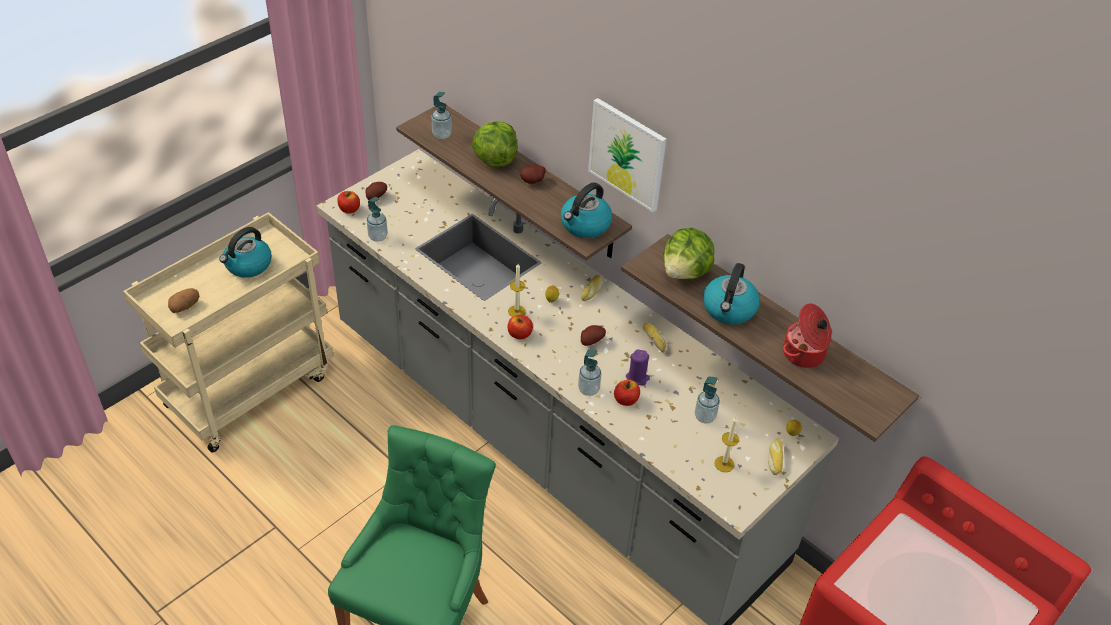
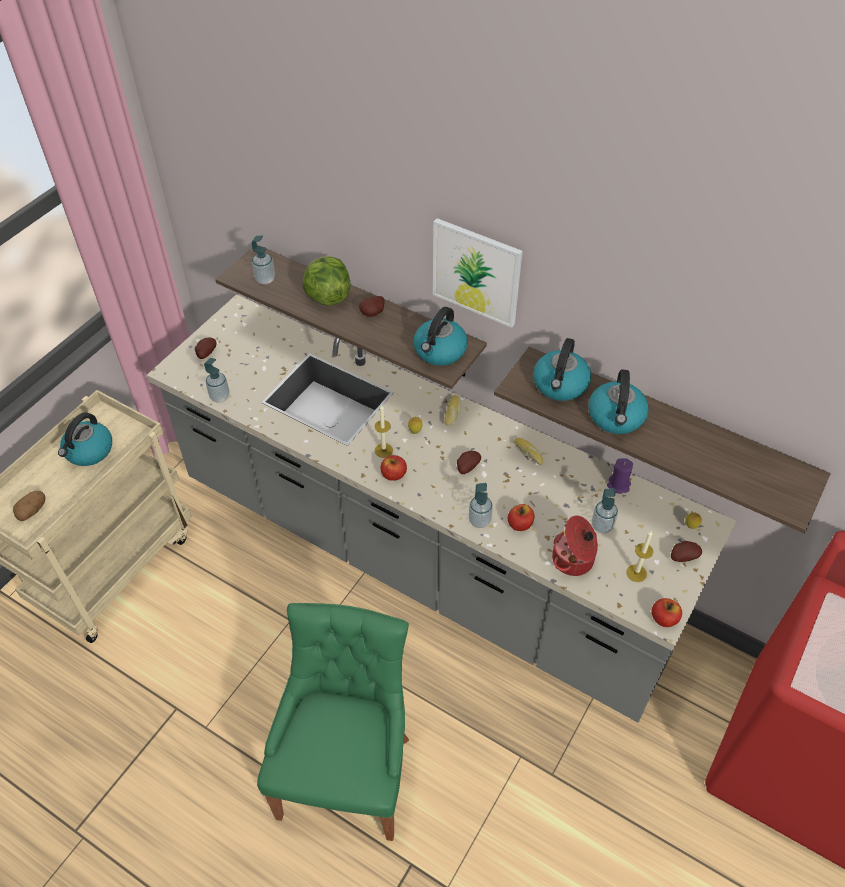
camera: 10 degrees left, 5 degrees up
(349, 209) = (182, 372): apple -> apple (664, 619)
(637, 378) = (524, 497): purple candle -> purple candle (618, 485)
(685, 272) = (560, 385): lettuce -> kettle
(774, 458) = (682, 556): bread -> potato
(804, 354) = (706, 451): cooking pot -> cooking pot (574, 560)

